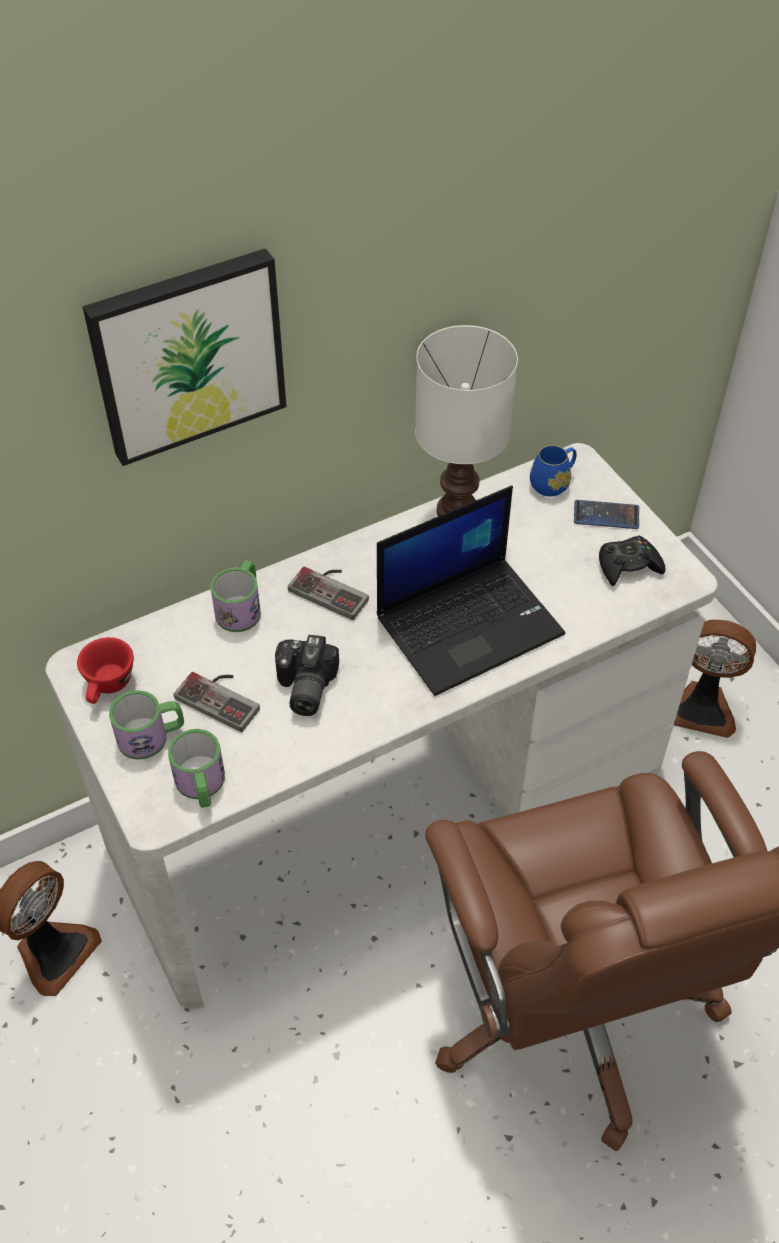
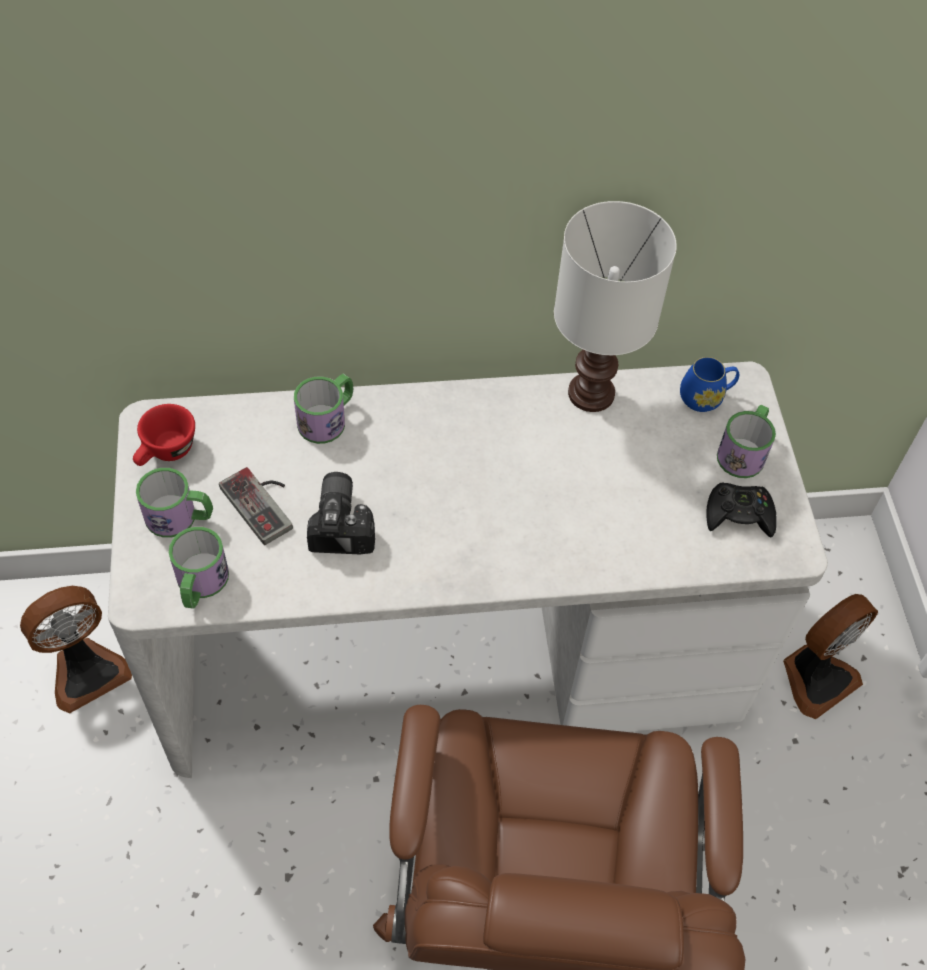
camera: 20 degrees right, 5 degrees up
(187, 354) = (307, 152): picture -> none
(303, 688) = (344, 522): camera -> camera turned 150 degrees clockwise
(333, 589) = (425, 431): game controller -> none
(470, 624) = (542, 517): laptop -> none
(606, 515) = (744, 451): phone -> mug
(702, 708) = (816, 677): fan -> fan turned 75 degrees counterclockwise

